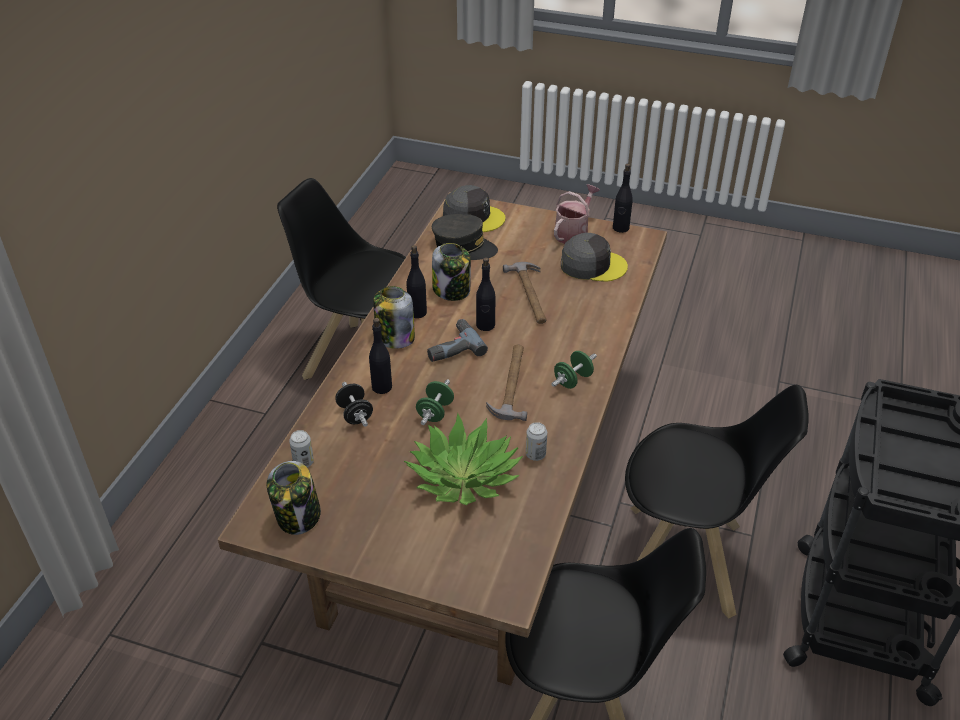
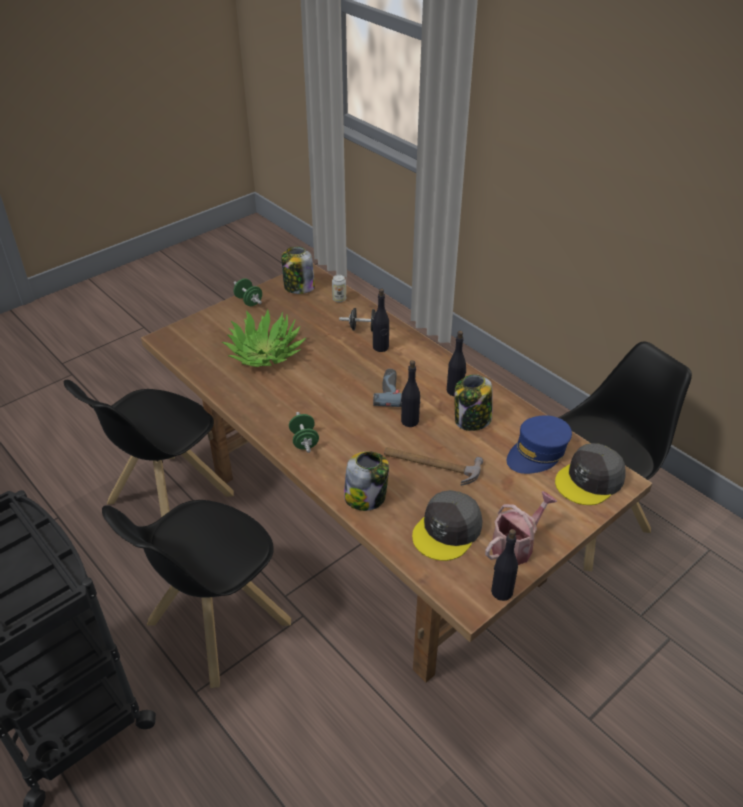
camera: 120 degrees right, 0 degrees up
(394, 337) = (431, 369): jar -> jar (366, 497)
(435, 412) = (334, 361): green dumbbell -> green dumbbell (248, 301)
(464, 246) = (537, 453): grey cap -> blue cap
(511, 384) = (329, 407): hammer -> none
(535, 454) = (252, 390): can -> none
(573, 232) = (516, 545): watering can -> watering can turned 105 degrees counterclockwise

